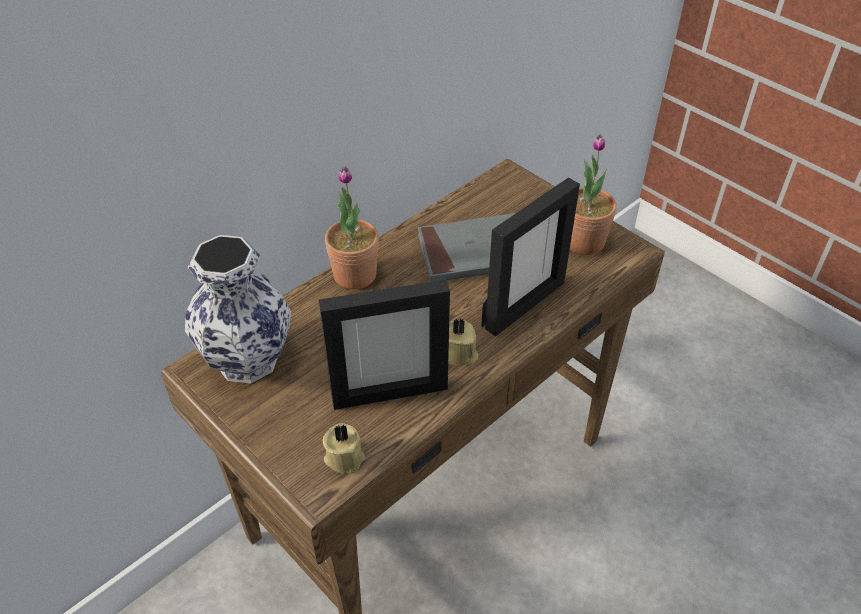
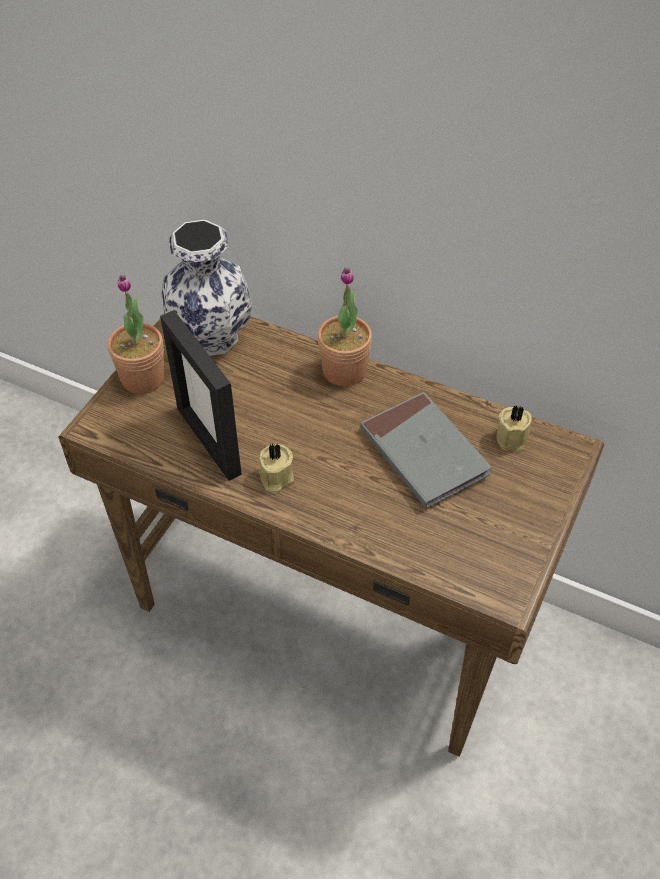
camera: 70 degrees right, 5 degrees up
(344, 456) = (131, 432): beige candle -> beige candle (513, 438)
(523, 304) = (367, 512): picture frame -> none
(584, 241) = (494, 545): potted plant -> potted plant (143, 378)

